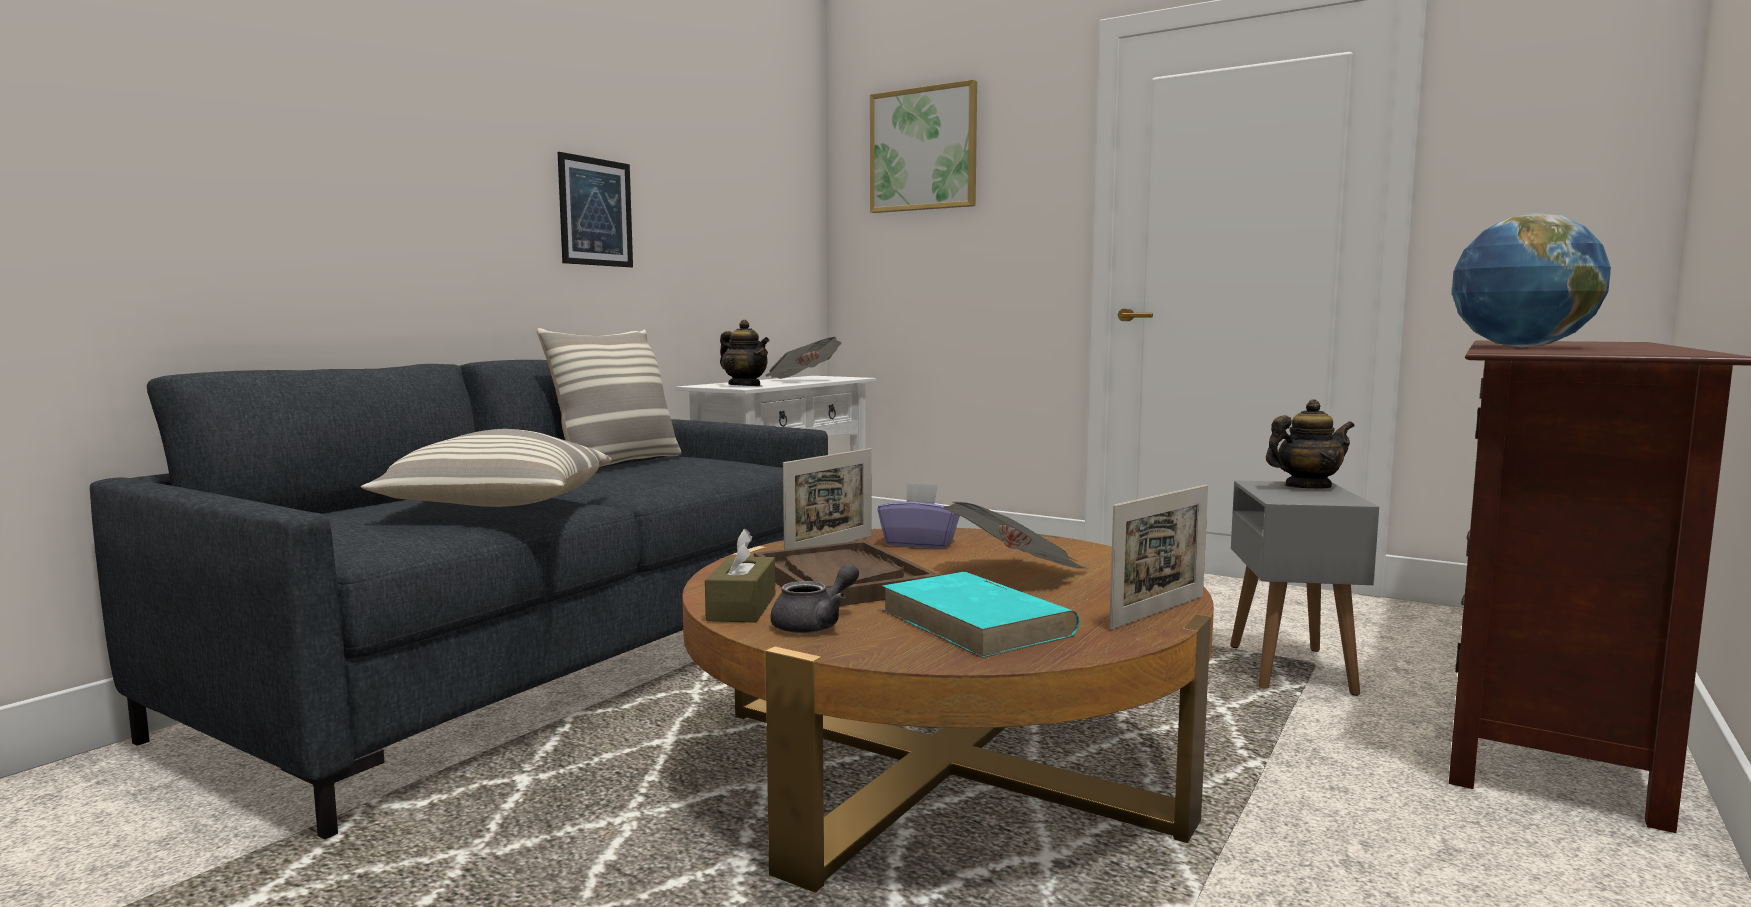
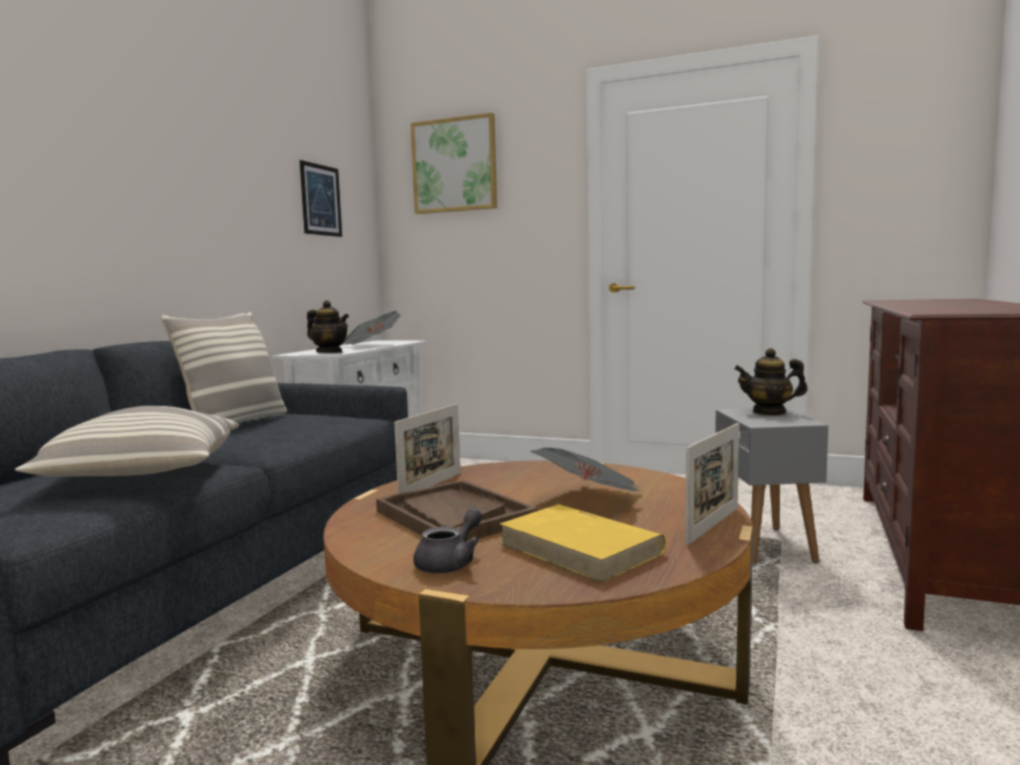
camera: 10 degrees left, 0 degrees up
(596, 212) = (200, 216): picture -> picture (321, 200)
(742, 607) = (381, 551): brown tissue box -> none
(919, 543) = (501, 477): purple tissue box -> none
(977, 623) = (581, 549): turquoise book -> yellow book
(1307, 487) = (769, 412): teapot -> teapot turned 150 degrees counterclockwise
(1521, 347) = (927, 307): globe -> none

